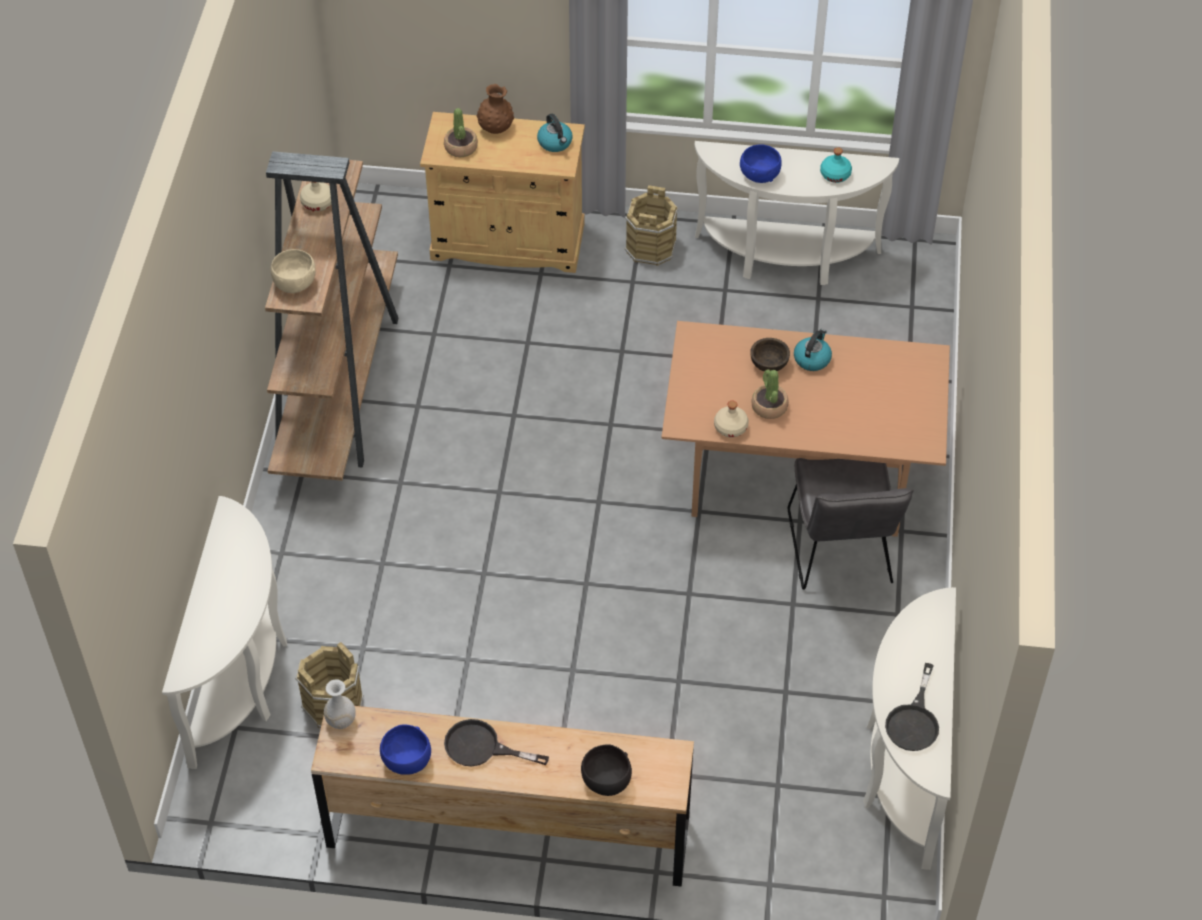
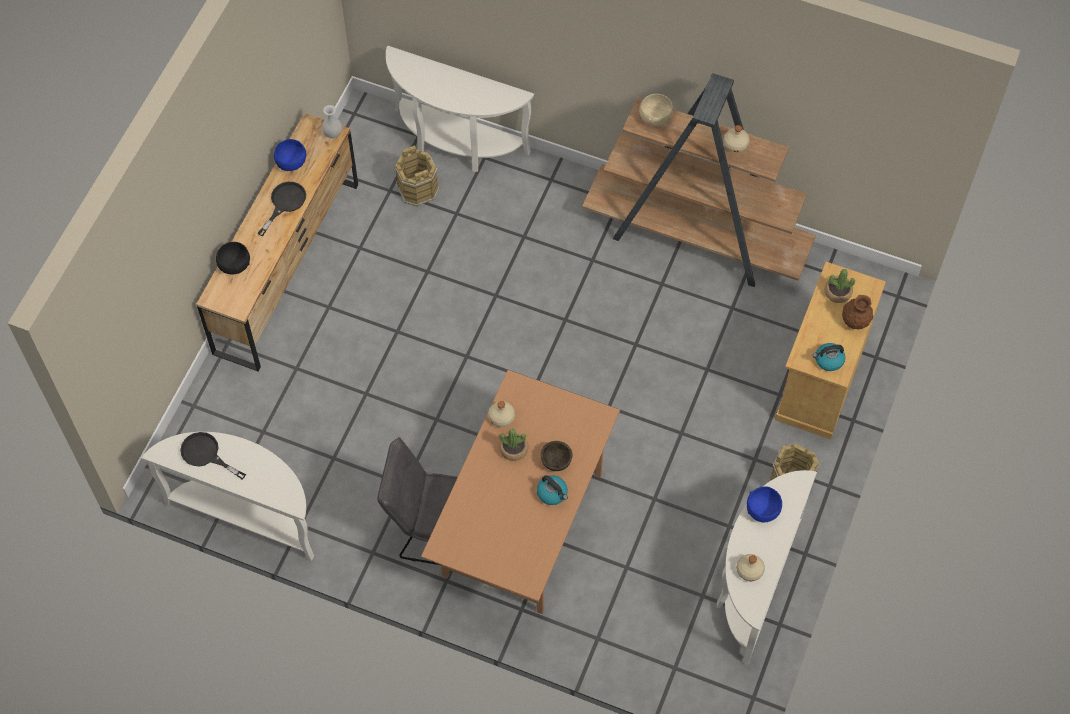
camera: 105 degrees right, 10 degrees up
(835, 174) = (750, 570): turquoise bottle -> beige bottle

